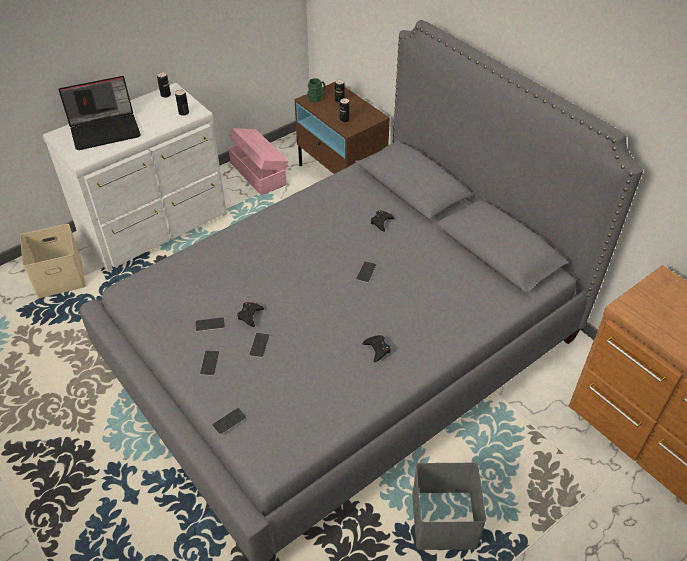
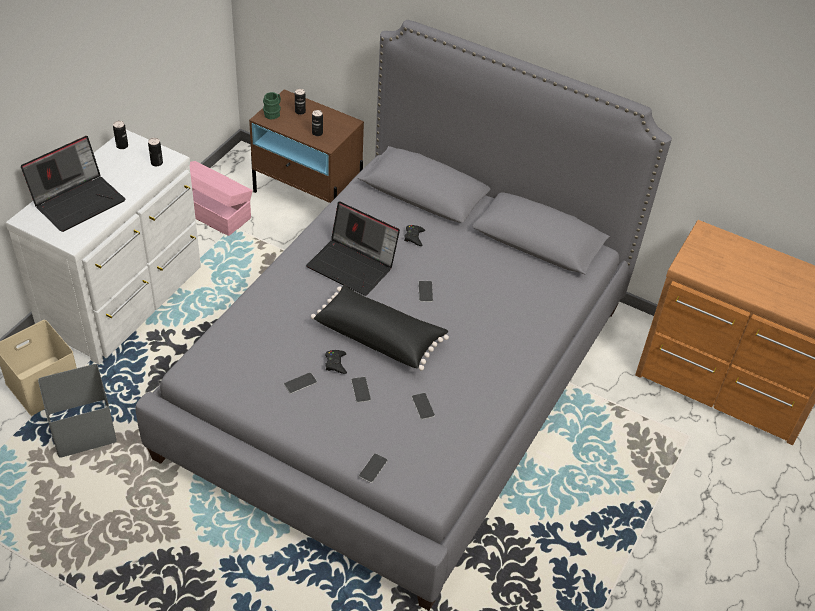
camera: 25 degrees left, 0 degrees up
(209, 363) = (322, 420): phone -> phone (423, 406)
(302, 301) = (379, 336): none -> black pillow
(314, 234) = (353, 265): none -> laptop
(377, 349) = (474, 363): black game controller -> none
(445, 522) = (573, 511): grey storage box -> grey storage box (84, 429)

